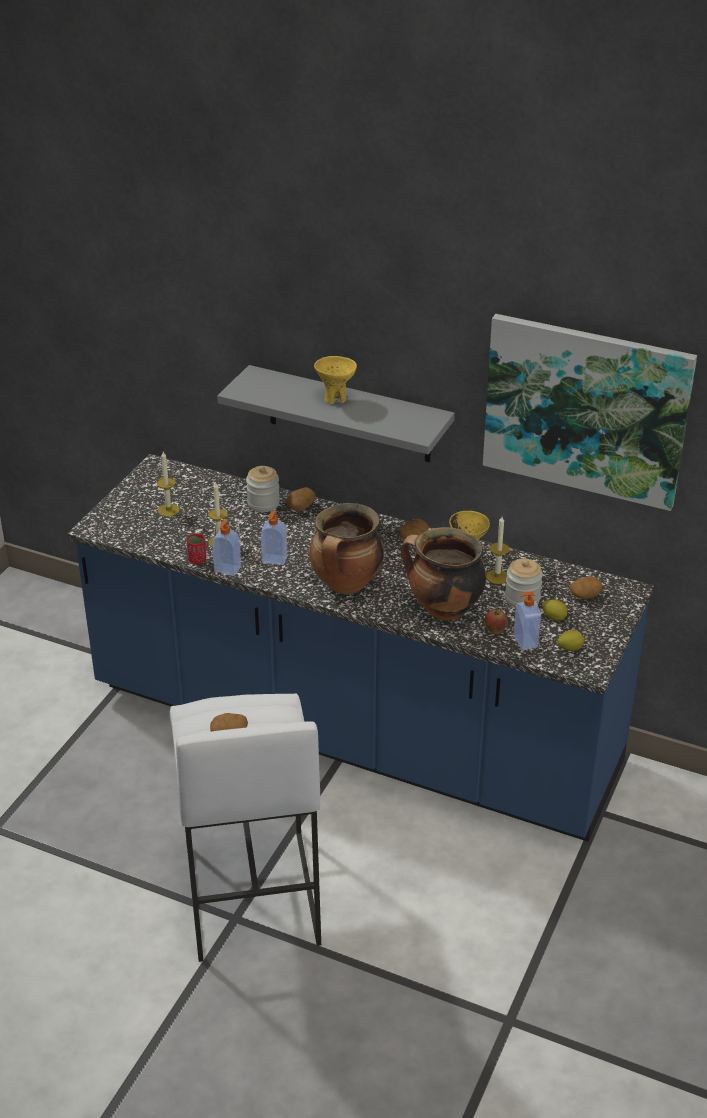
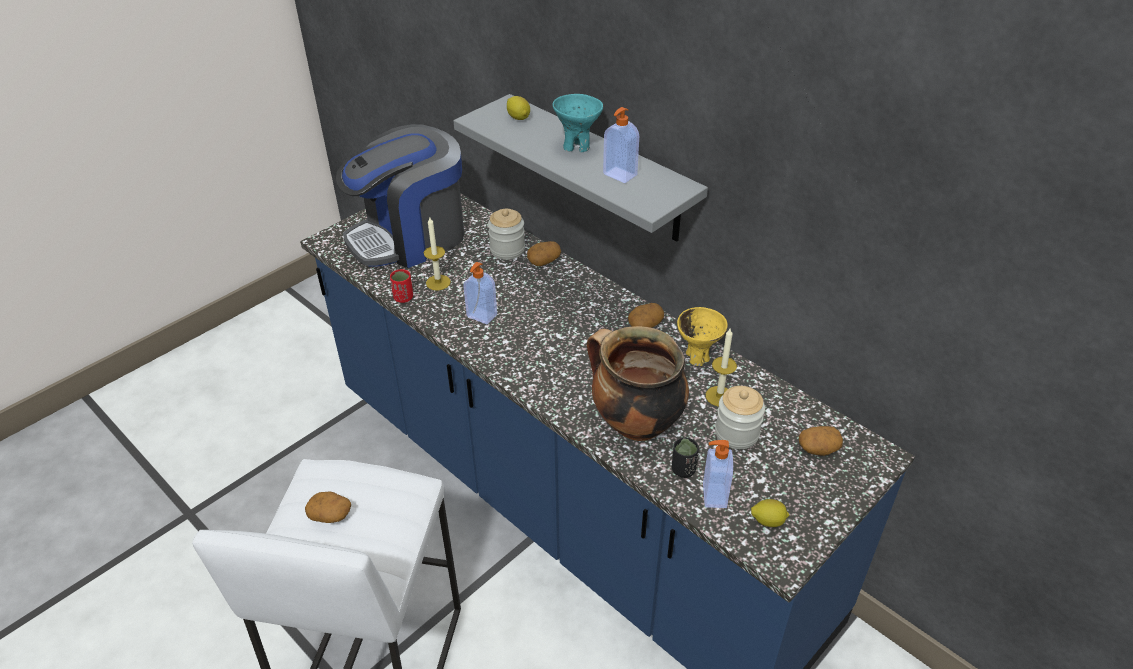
camera: 20 degrees right, 5 degrees up
(168, 510) = (410, 237): candle -> coffee machine
(227, 569) = (426, 316): soap dispenser -> soap dispenser (619, 175)
(335, 399) = (576, 147): yellow bowl -> turquoise bowl
(346, 585) = (541, 365): cooking pot -> none
(495, 631) = (683, 470): apple -> black cup
(554, 617) = (766, 470): lemon -> lemon (518, 117)
(586, 410) = (865, 214): picture -> none

